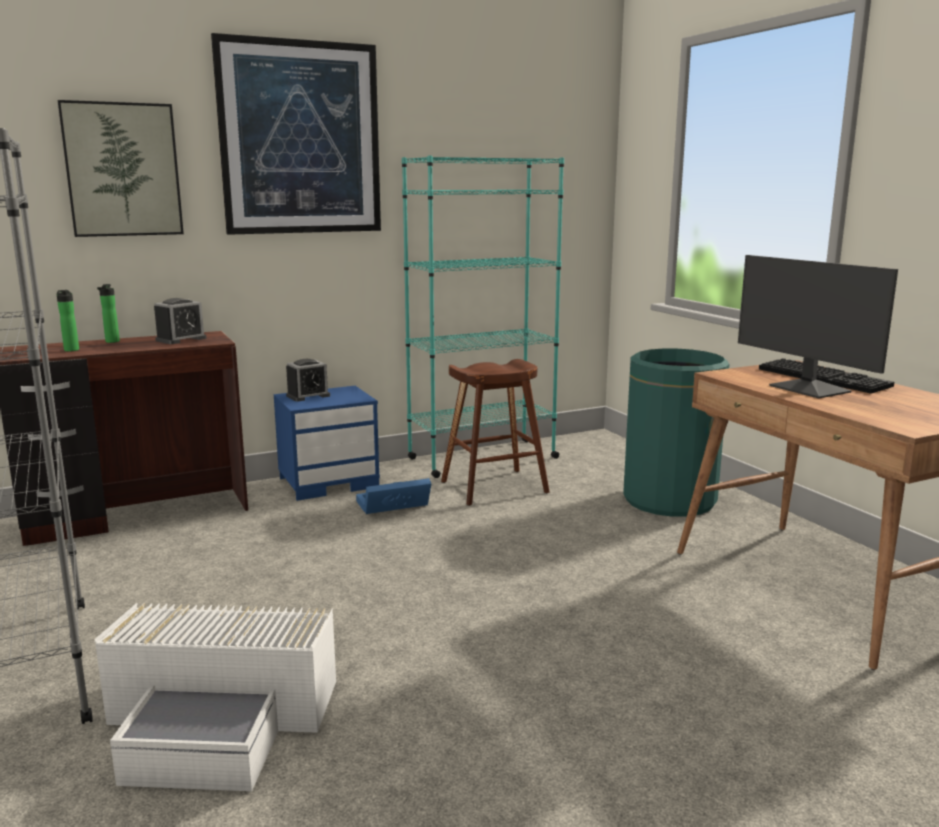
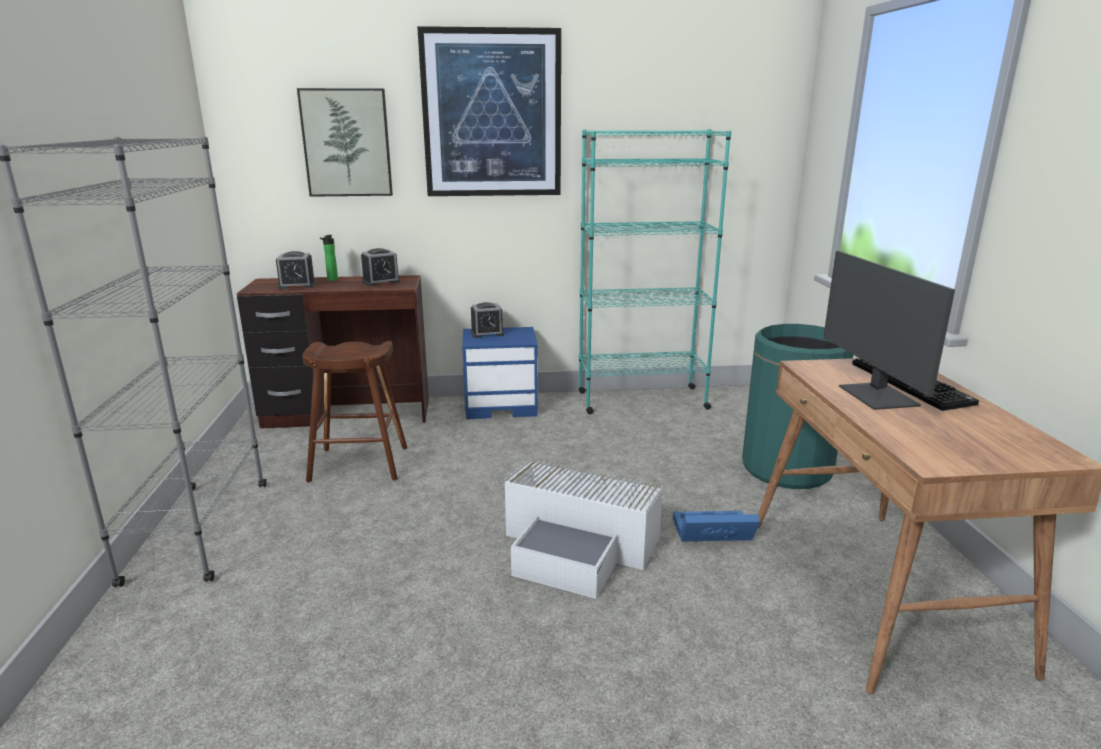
camera: 20 degrees right, 5 degrees up
(71, 349) = (297, 285): bottle -> alarm clock
(221, 718) = (292, 599): white storage box -> white storage box (579, 546)
(391, 506) = (535, 435): blue storage box -> blue storage box (711, 533)
(494, 487) = (633, 430): brown stool -> brown stool (359, 464)

